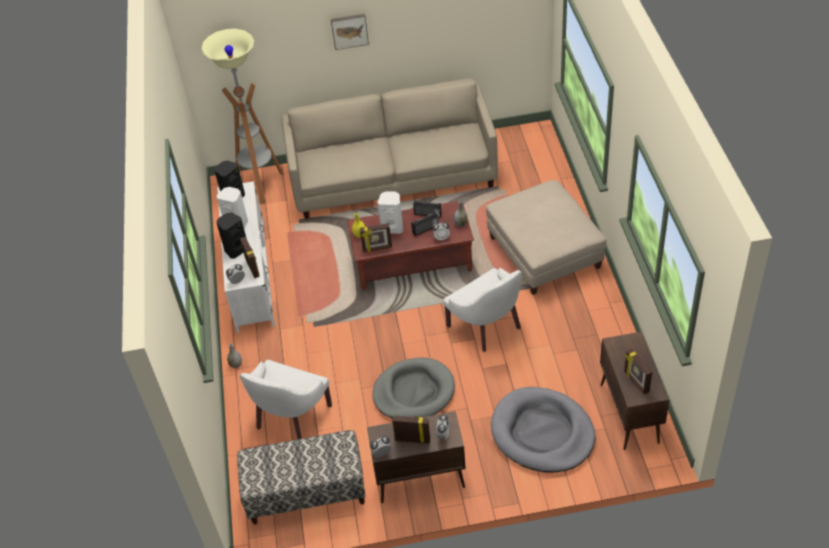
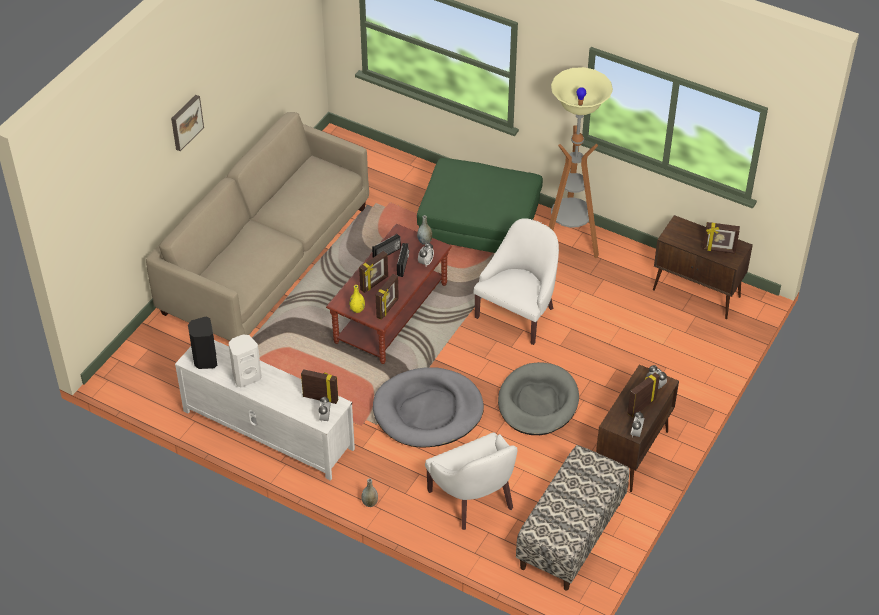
camera: 55 degrees left, 0 degrees up
(236, 249) = (281, 396): black speaker -> none
(261, 185) = (152, 354): floor lamp -> floor lamp (568, 245)
(393, 227) = (374, 284): white speaker -> picture frame
(487, 326) = (518, 313): white armchair -> white armchair turned 60 degrees counterclockwise
(542, 433) = (663, 353): grey dog bed -> grey dog bed (428, 411)
(544, 252) = (479, 228): beige ottoman -> green ottoman

